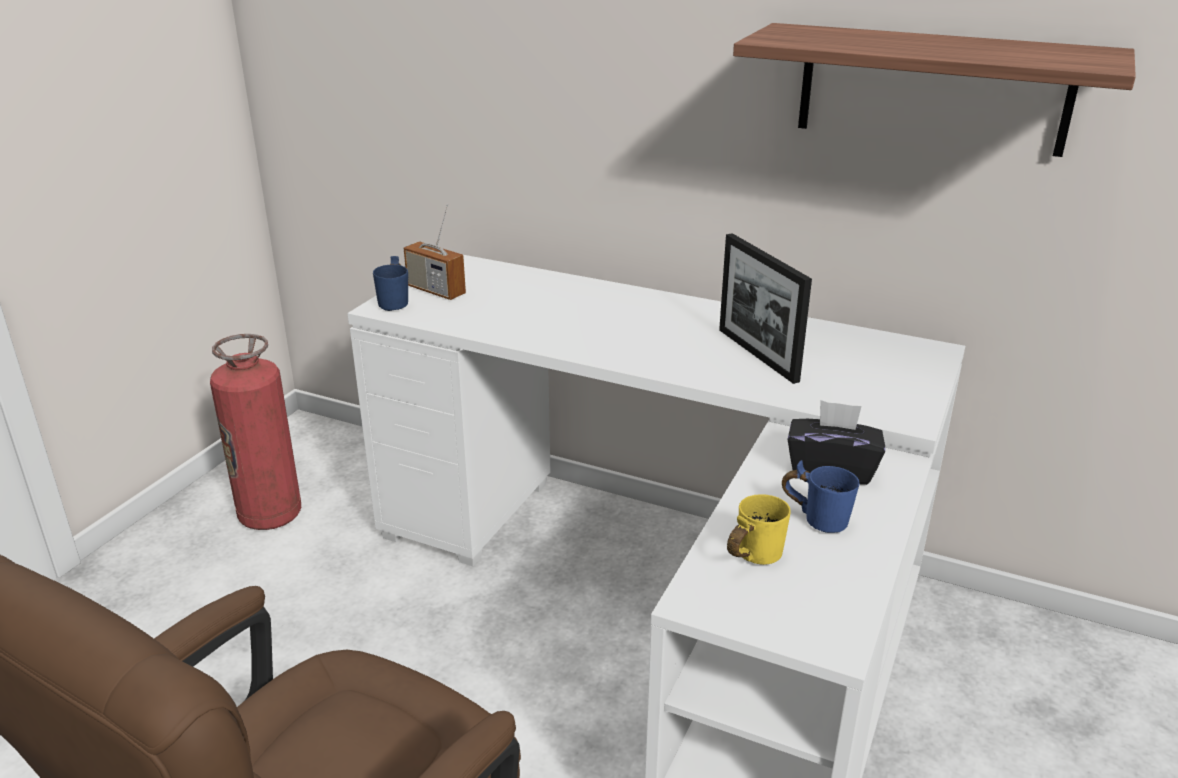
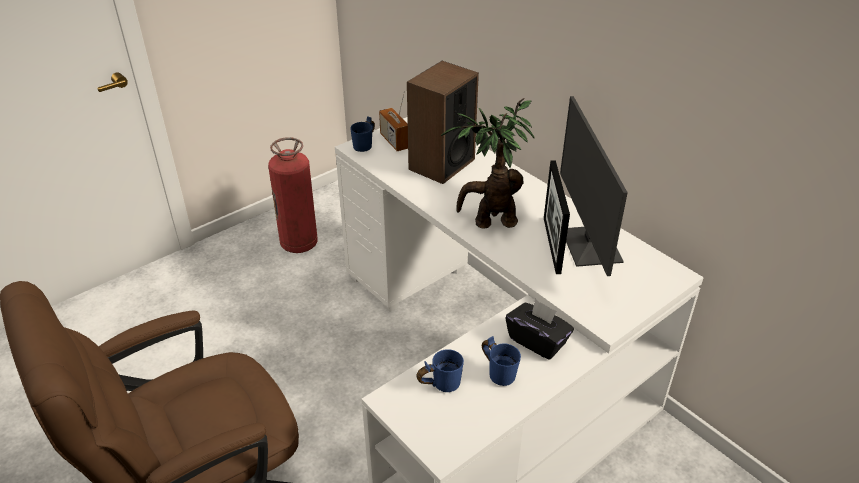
camera: 25 degrees right, 10 degrees up
(527, 302) = (441, 164): none -> speaker
(652, 348) = (490, 221): none -> potted plant
(749, 557) = (439, 383): yellow mug -> blue mug
(804, 345) = (589, 246): none -> monitor
(932, 89) = (704, 97): shelf -> none

